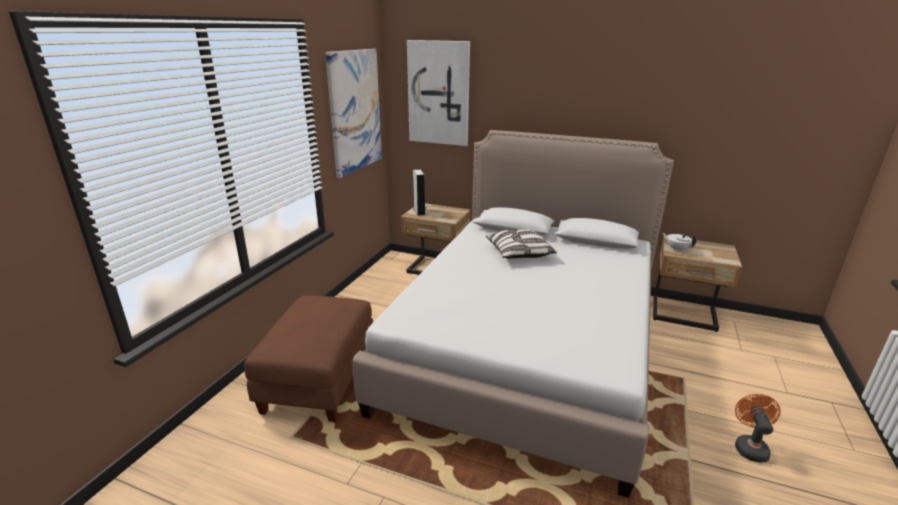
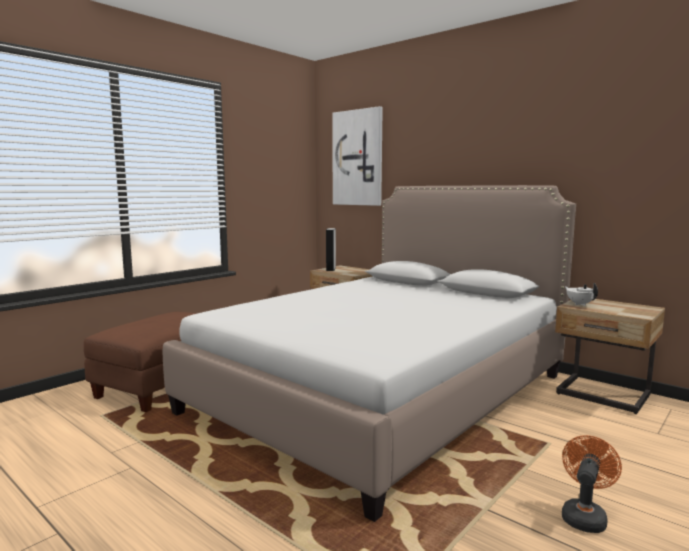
camera: 20 degrees right, 15 degrees down
(355, 111) = (276, 170): picture -> none
(518, 253) = (388, 293): pillow -> none

